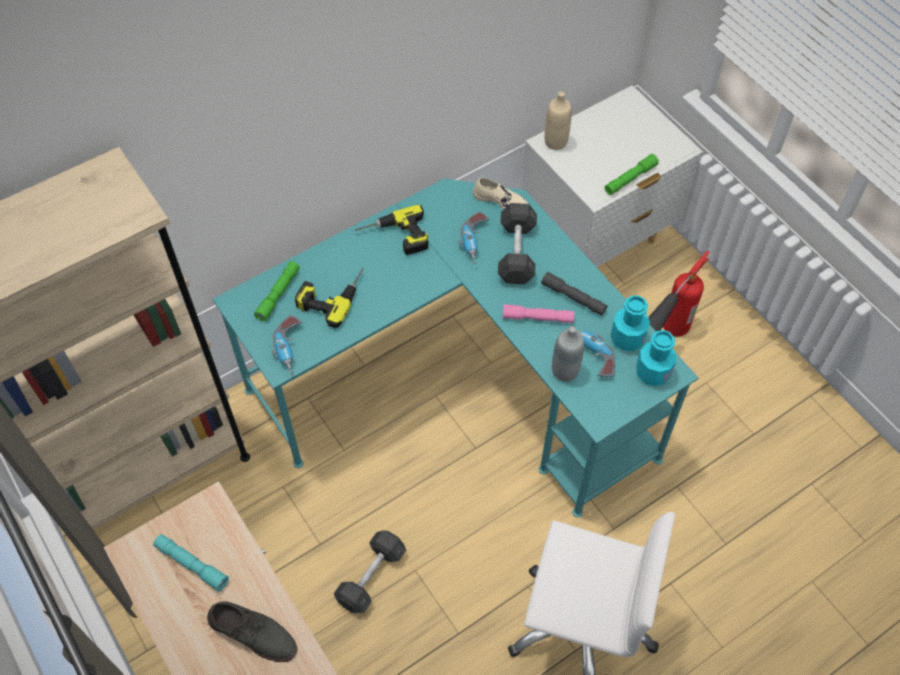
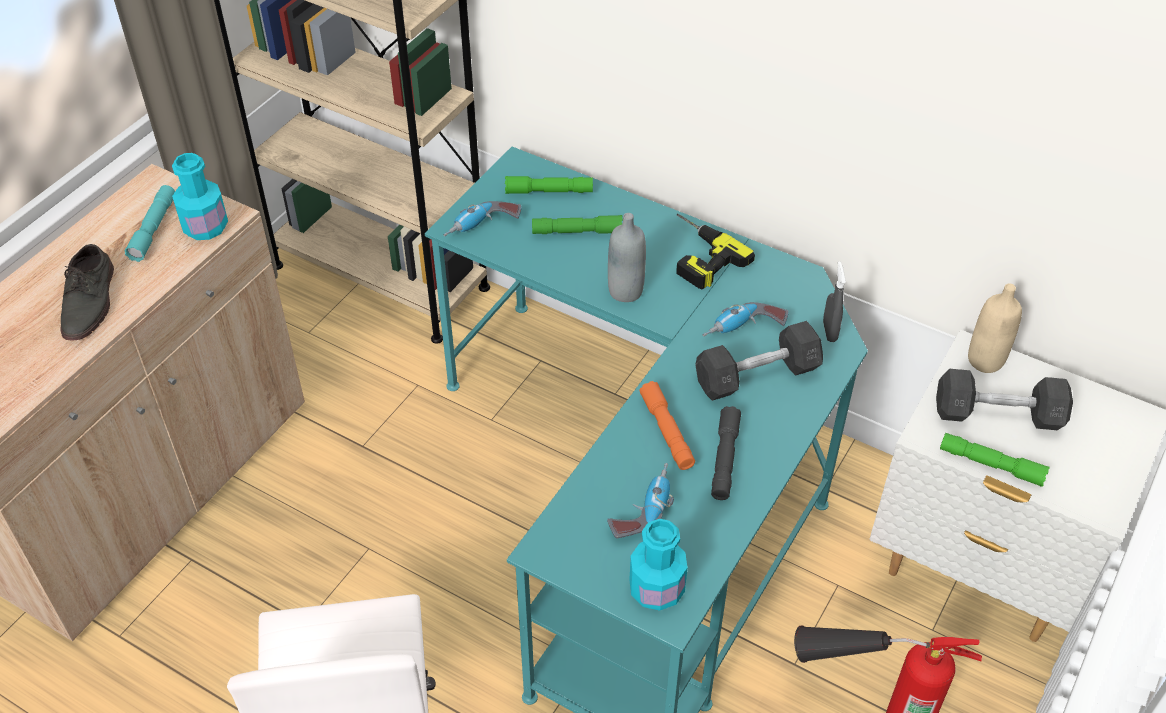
camera: 65 degrees right, 10 degrees down
(331, 294) = (577, 232): power drill -> green flashlight
(371, 576) = (342, 509): grey dumbbell -> grey dumbbell (997, 414)
(500, 200) = (829, 331): beige shoe -> grey spray bottle
(537, 318) = (667, 431): pink flashlight -> orange flashlight
(565, 370) = (600, 488): grey bottle -> grey bottle (625, 291)
(627, 338) = (696, 541): turquoise bottle -> turquoise bottle (205, 227)

